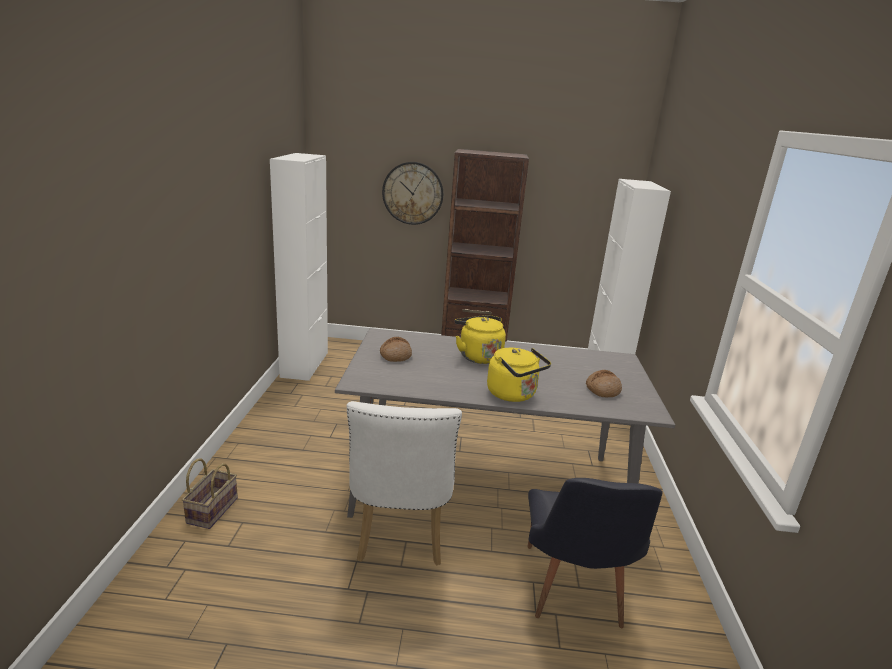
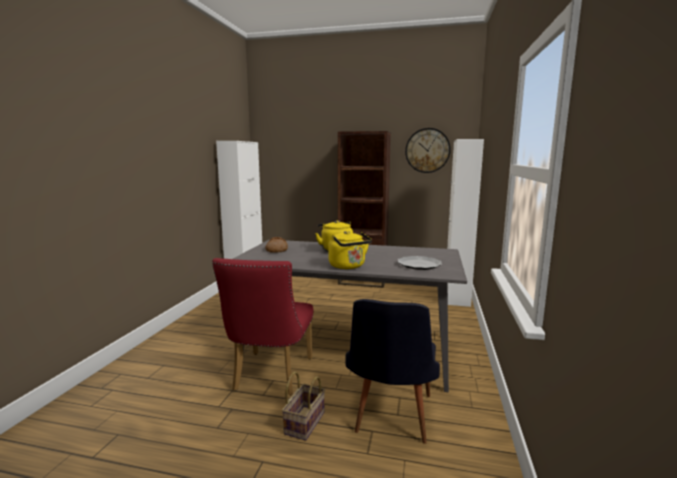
camera: 10 degrees right, 10 degrees down
(212, 509) = (147, 357): basket -> basket (304, 421)
(400, 536) = (270, 377): white chair -> red chair
(413, 193) = (318, 166): wall clock -> wall clock (427, 150)
(602, 390) = (419, 264): bread -> plate

